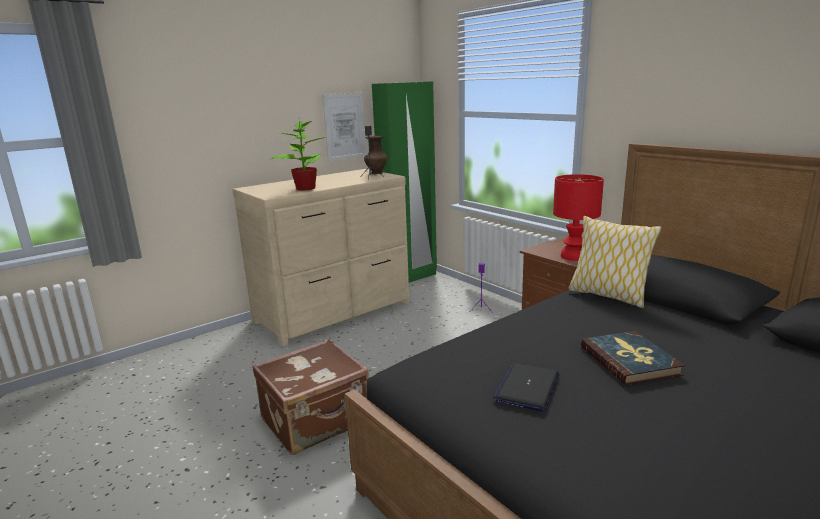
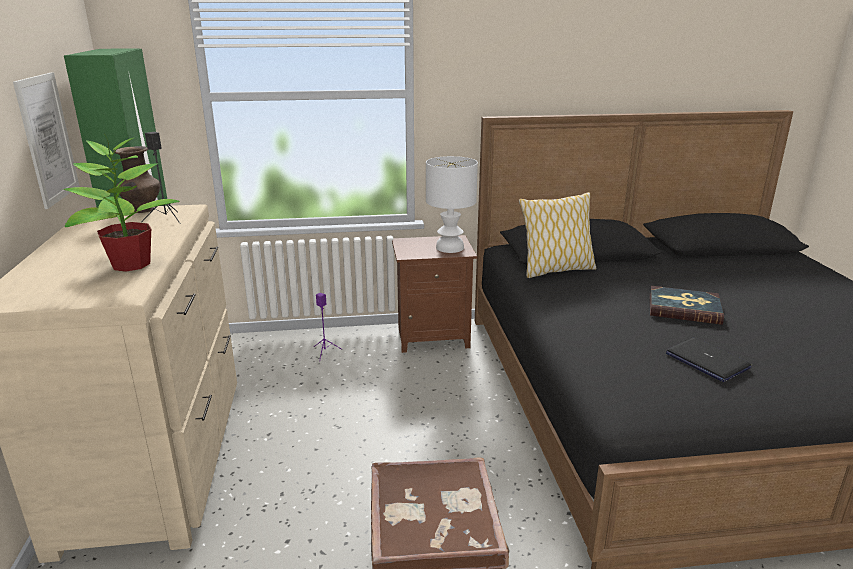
camera: 60 degrees left, 5 degrees up
(573, 256) = (450, 248): red table lamp -> white table lamp

